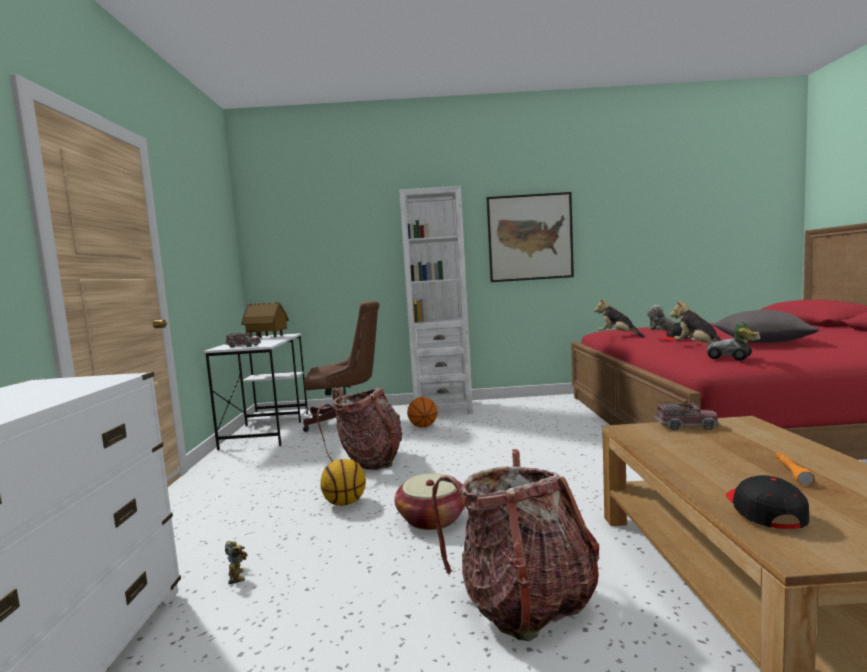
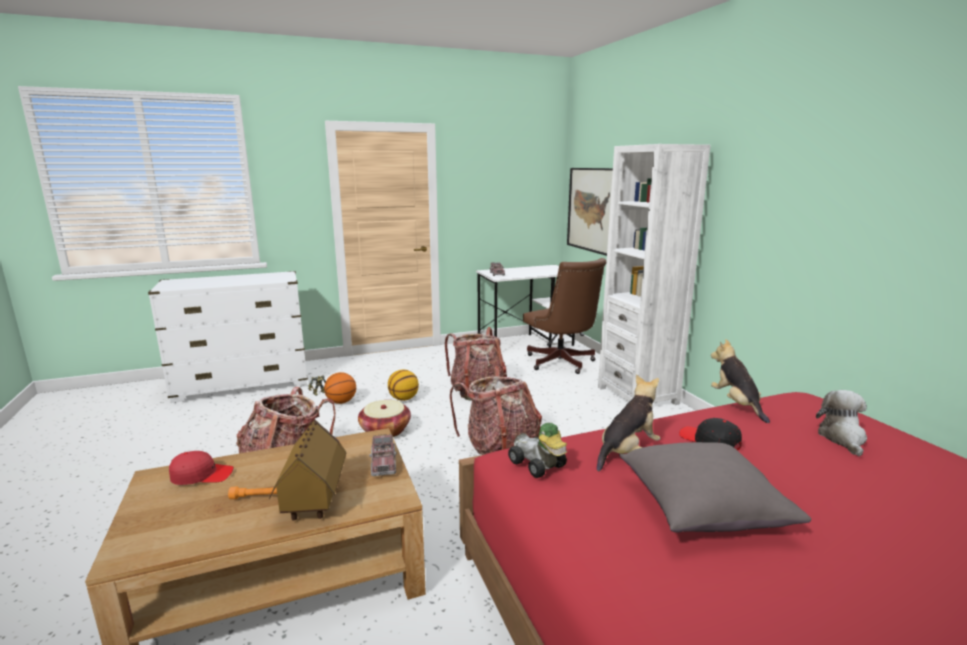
camera: 70 degrees right, 10 degrees up
(266, 337) = (546, 270): toy house -> toy house (313, 501)
(423, 426) = (572, 396): basketball -> basketball (341, 402)
(510, 462) = (499, 448): none -> backpack
(530, 237) = (788, 216): picture -> picture (592, 210)
(618, 335) = (736, 404): plush toy -> plush toy turned 45 degrees counterclockwise
(732, 358) = (538, 466): toy car -> toy car turned 60 degrees counterclockwise
(763, 511) = (202, 475): black cap -> red cap

